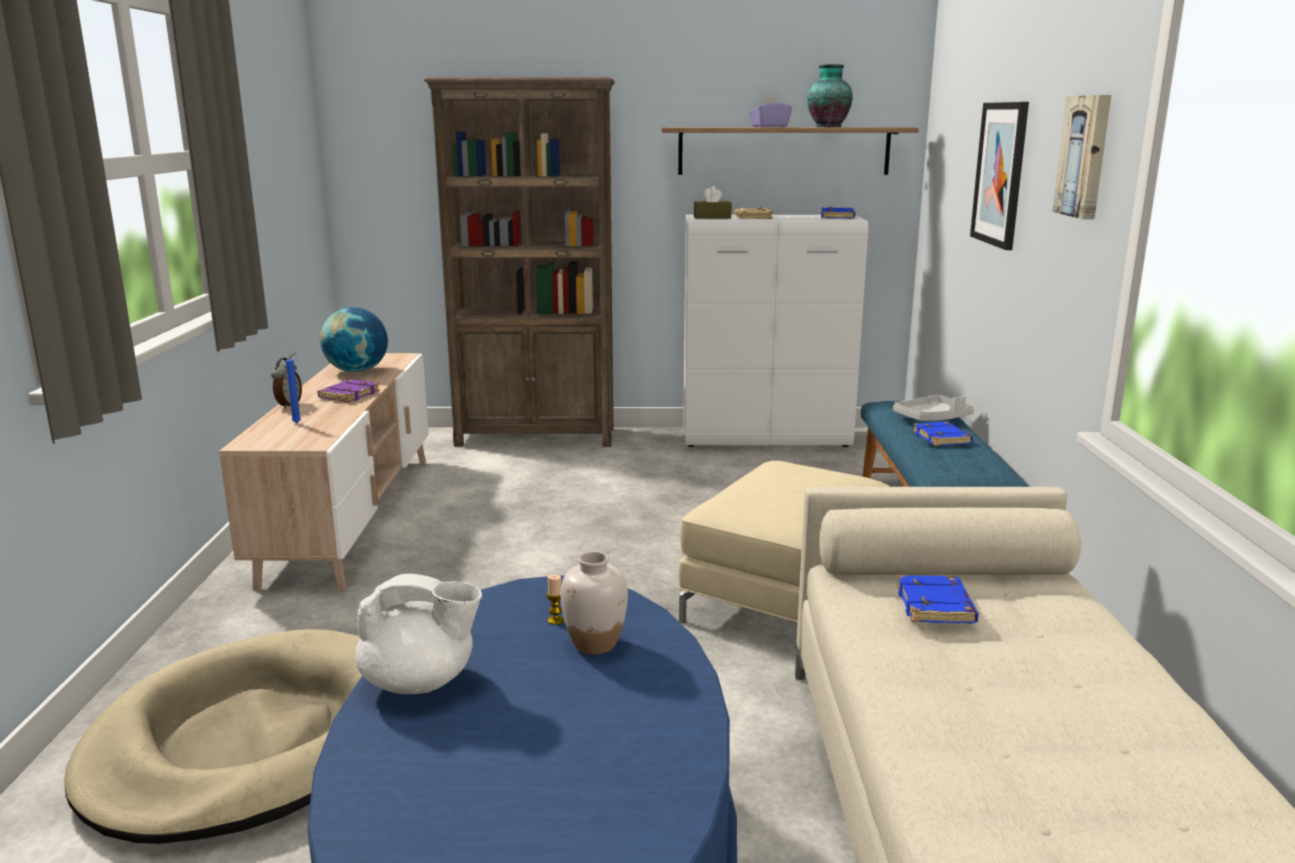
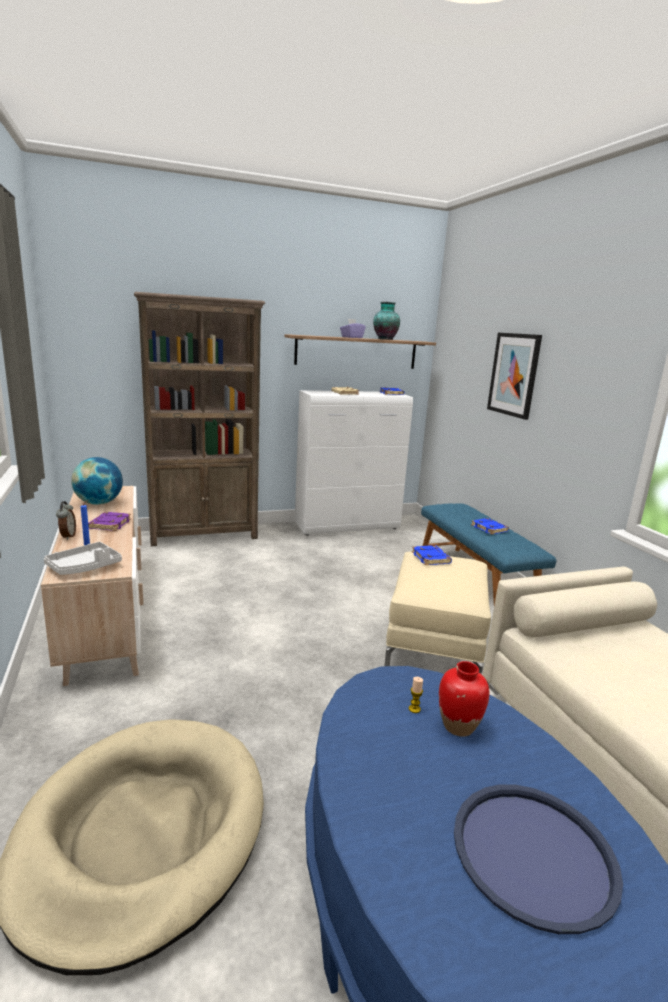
camera: 20 degrees left, 0 degrees up
(420, 682) = (371, 791): white teapot -> none
(551, 765) = (533, 854): none -> blue tray
(595, 644) = (459, 726): white vase -> red vase
(712, 217) = (320, 392): brown tissue box -> none
(932, 418) = (472, 515): grey tray -> grey tray (84, 567)
(937, 606) = (611, 655): blue book -> blue book (431, 558)
(1086, 156) = (602, 370): picture -> none

